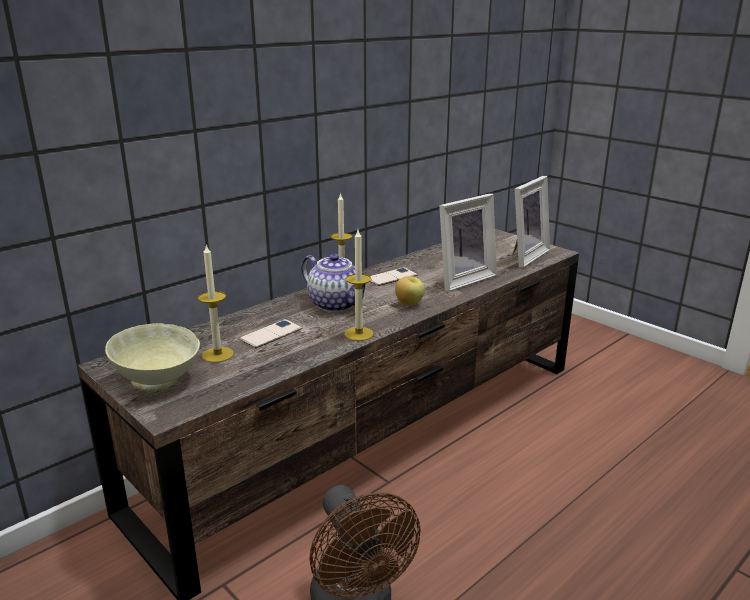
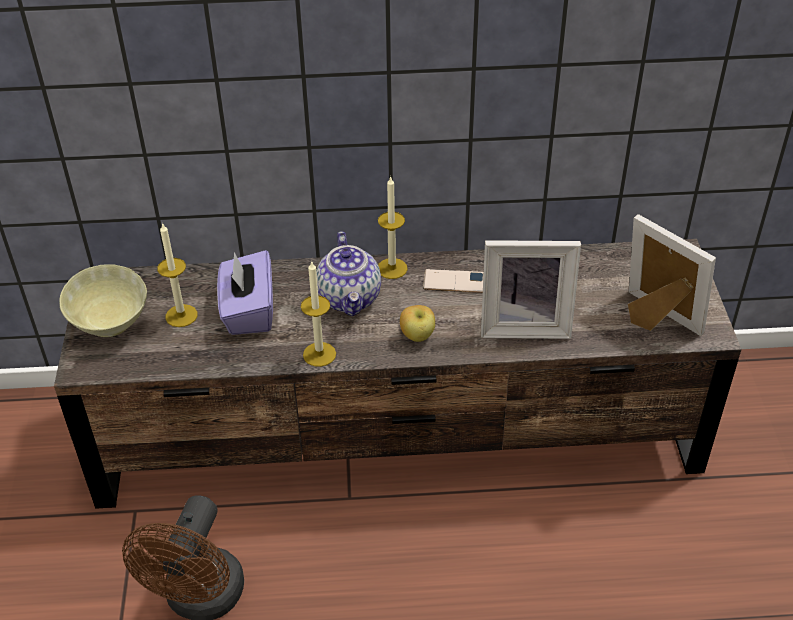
camera: 40 degrees right, 20 degrees up
(271, 334) = (248, 311): phone -> purple tissue box
(523, 256) = (655, 320): picture frame -> picture frame turned 120 degrees counterclockwise

